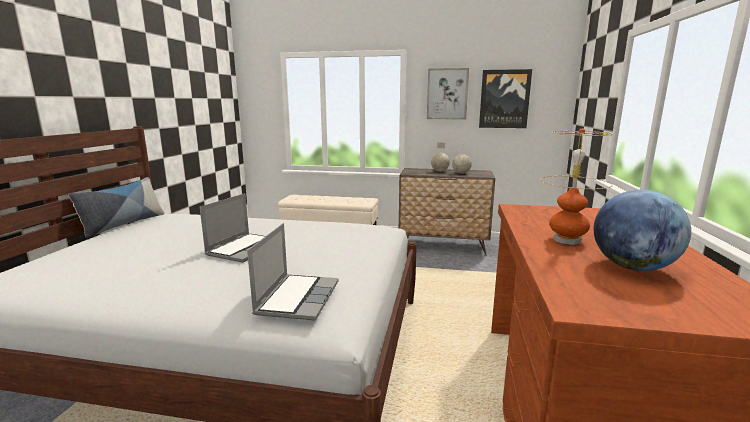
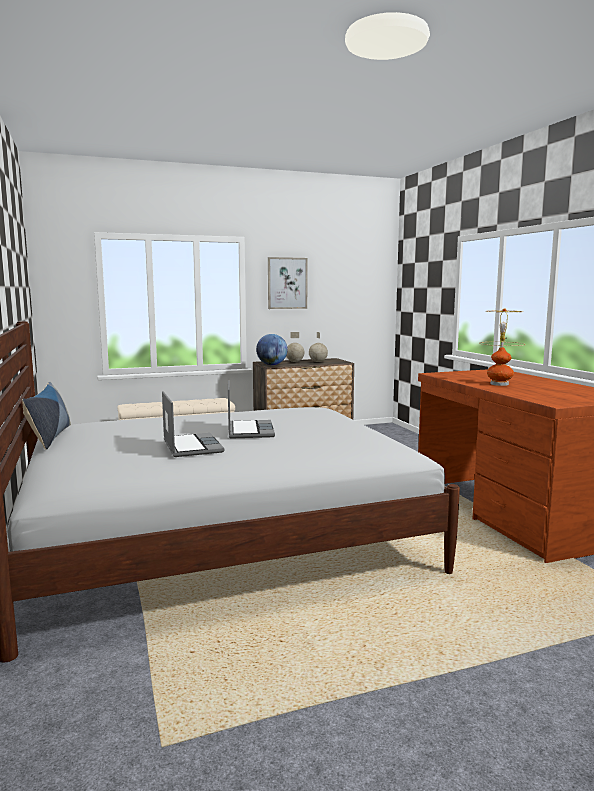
camera: 30 degrees left, 5 degrees down
(297, 297) = (364, 444): laptop -> laptop (191, 446)
(504, 99) = (339, 288): picture -> none
(632, 267) = (550, 389): globe -> globe (272, 365)

